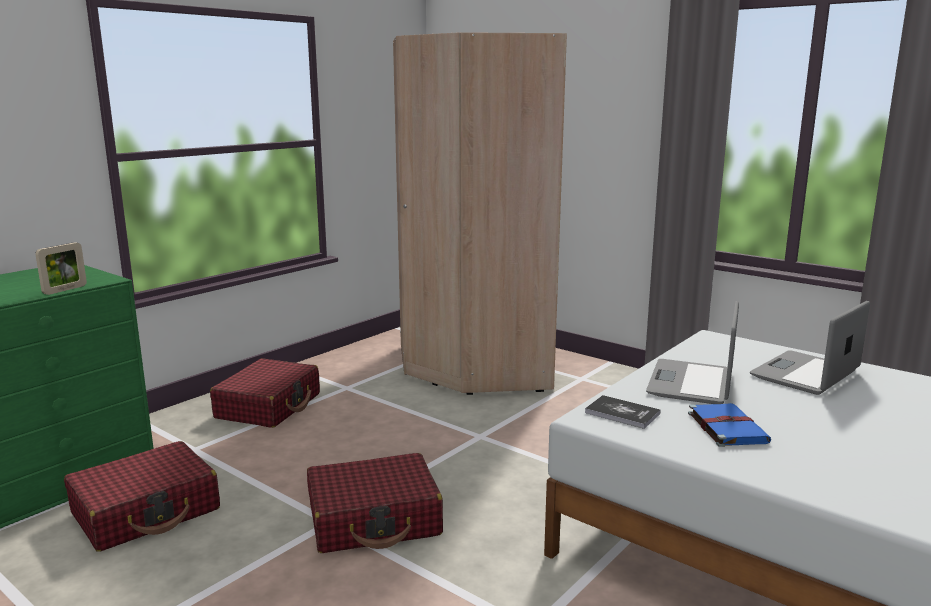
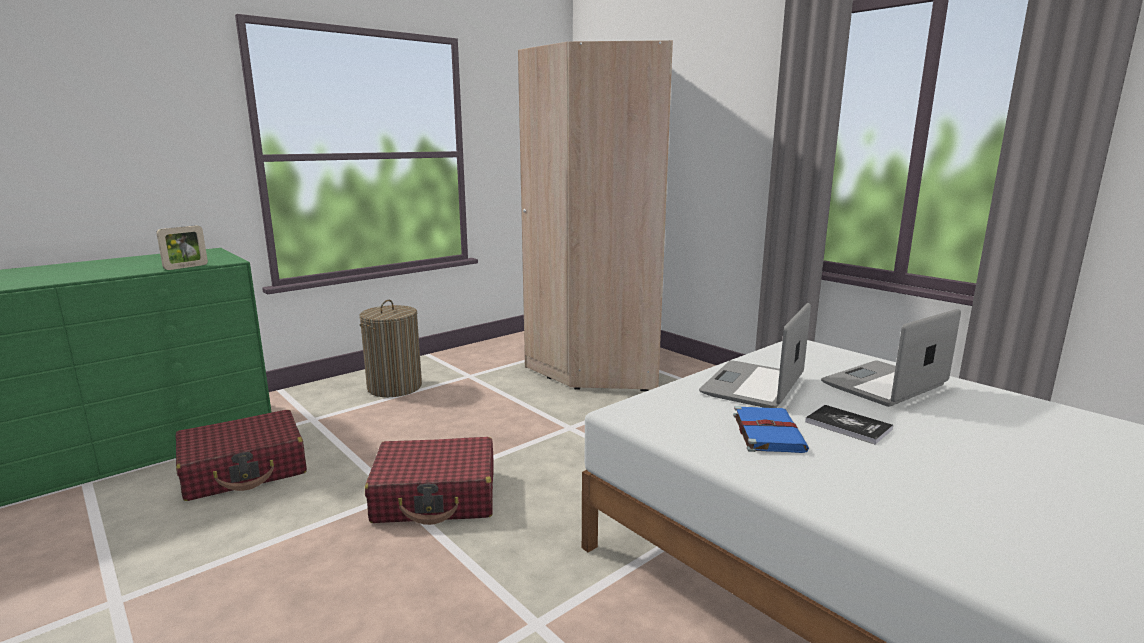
camera: 10 degrees right, 0 degrees up
(269, 406) = (394, 387): red suitcase -> laundry basket
(622, 413) = (663, 410): book -> book (848, 425)

